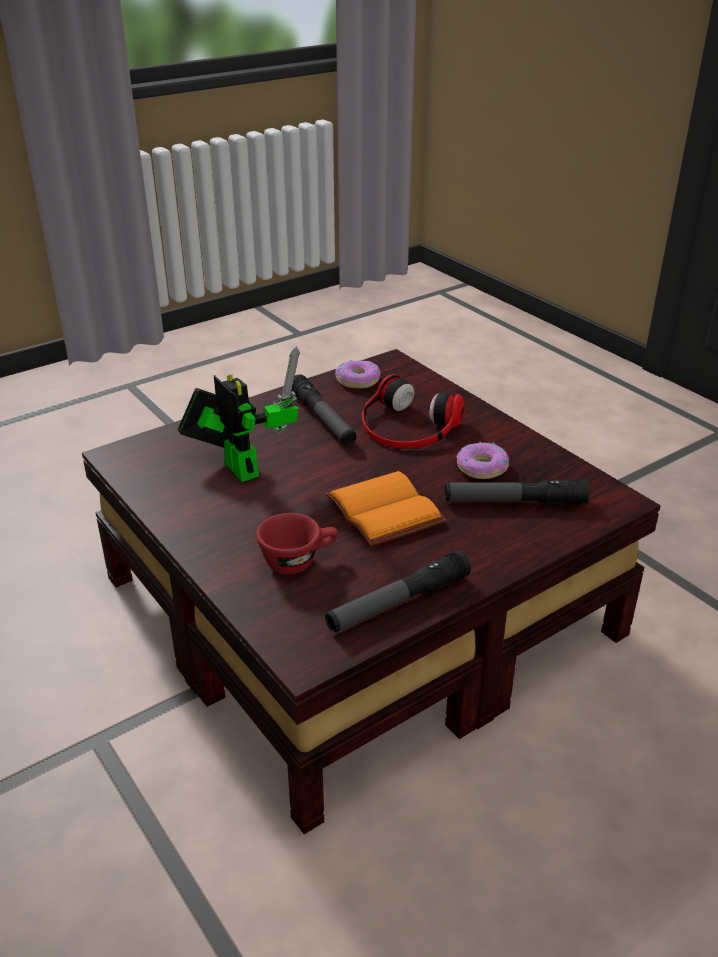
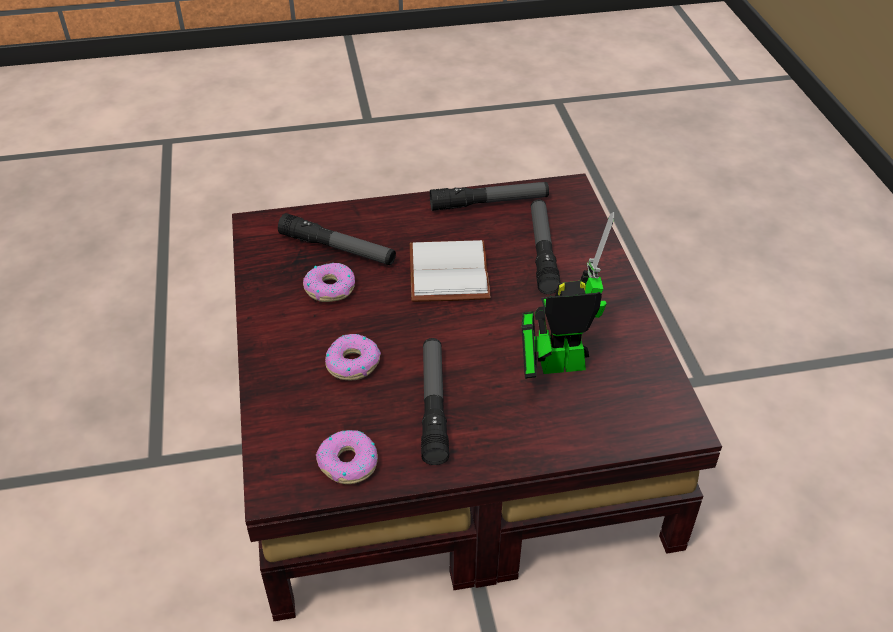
camera: 155 degrees left, 10 degrees up
(238, 466) = (554, 365): toy robot -> toy robot turned 90 degrees clockwise
(298, 560) = (542, 252): red cup -> flashlight
(388, 511) = (445, 272): orange book -> white book
(407, 426) = (352, 363): headphones -> donut

